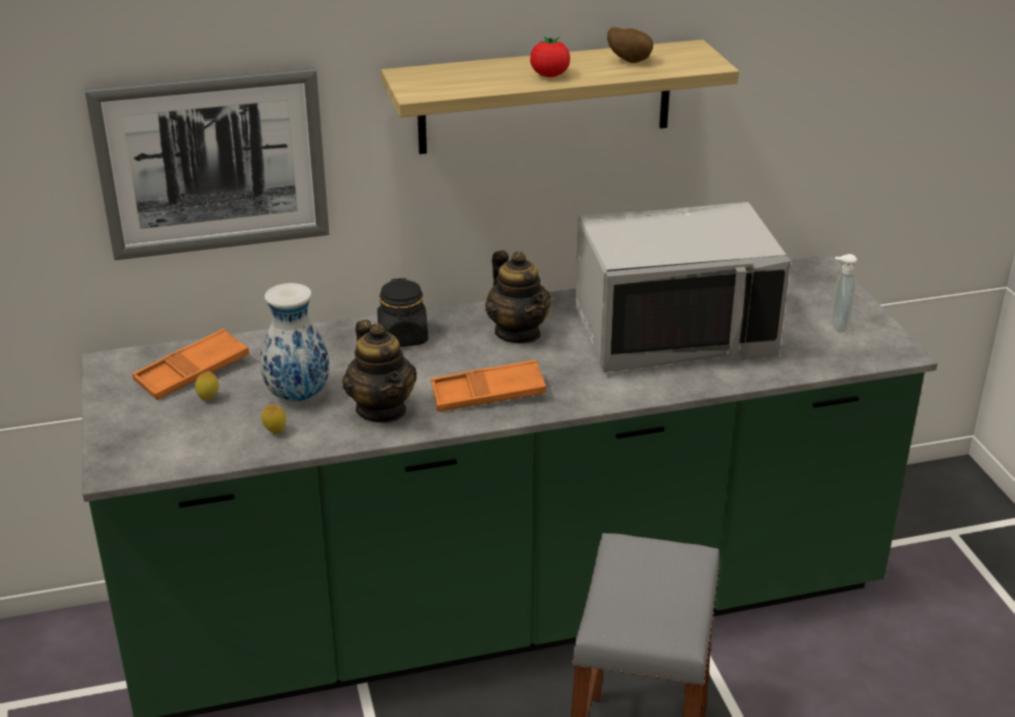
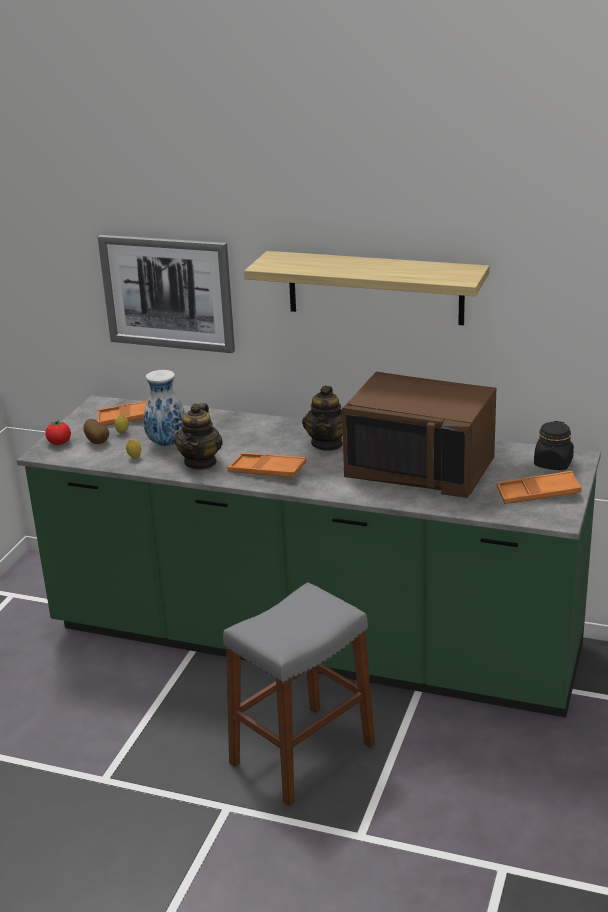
camera: 35 degrees right, 5 degrees down
(403, 337) = (259, 429): black jar -> black jar (553, 463)
(549, 75) = (352, 270): tomato -> tomato (59, 443)
(630, 61) = (416, 270): potato -> potato (98, 442)
(673, 334) = (421, 469): grey microwave -> brown microwave
(837, 326) = (538, 493): soap dispenser -> orange tray

